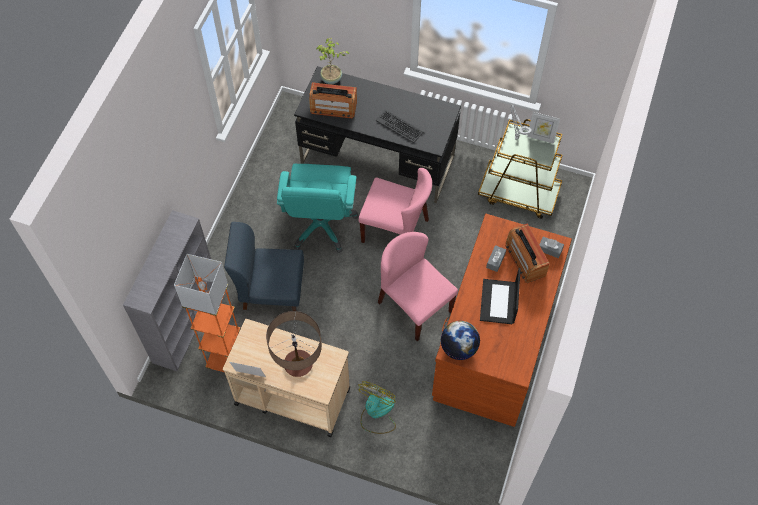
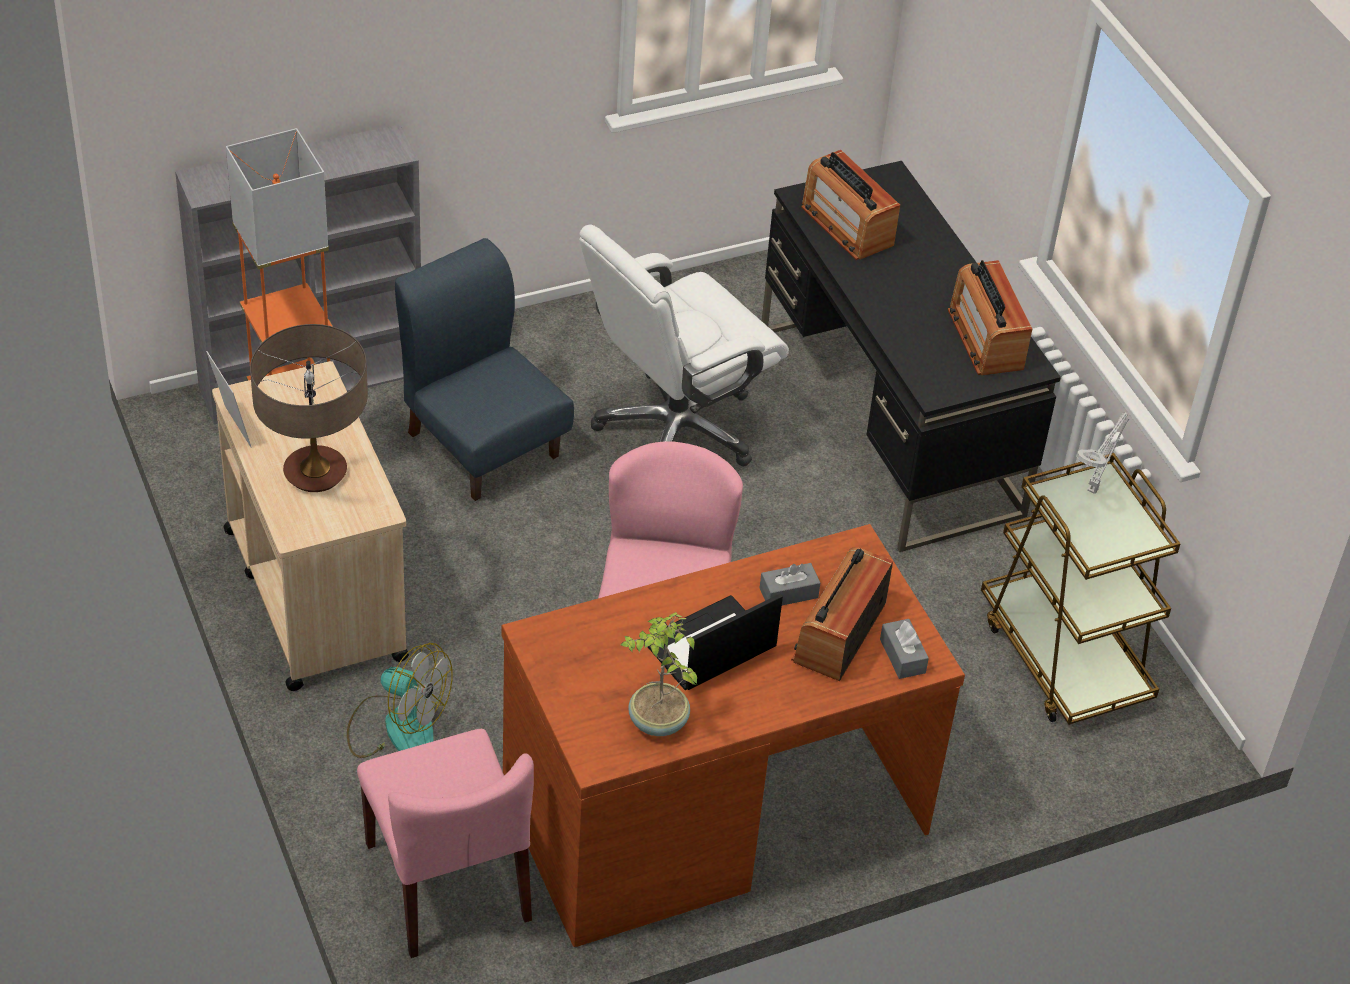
camera: 45 degrees right, 15 degrees down
(321, 225) = (675, 429): turquoise office chair -> white office chair
(331, 79) = (898, 191): potted plant -> potted plant (657, 723)
(376, 413) = (397, 726): fan -> fan turned 45 degrees clockwise
(395, 231) = (778, 532): pink chair -> pink chair (448, 882)
(399, 126) = (915, 324): keyboard -> none
(424, 112) = (985, 338): none -> radio
(459, 348) = (556, 644): globe -> none
(541, 137) = (1137, 523): picture frame -> none

